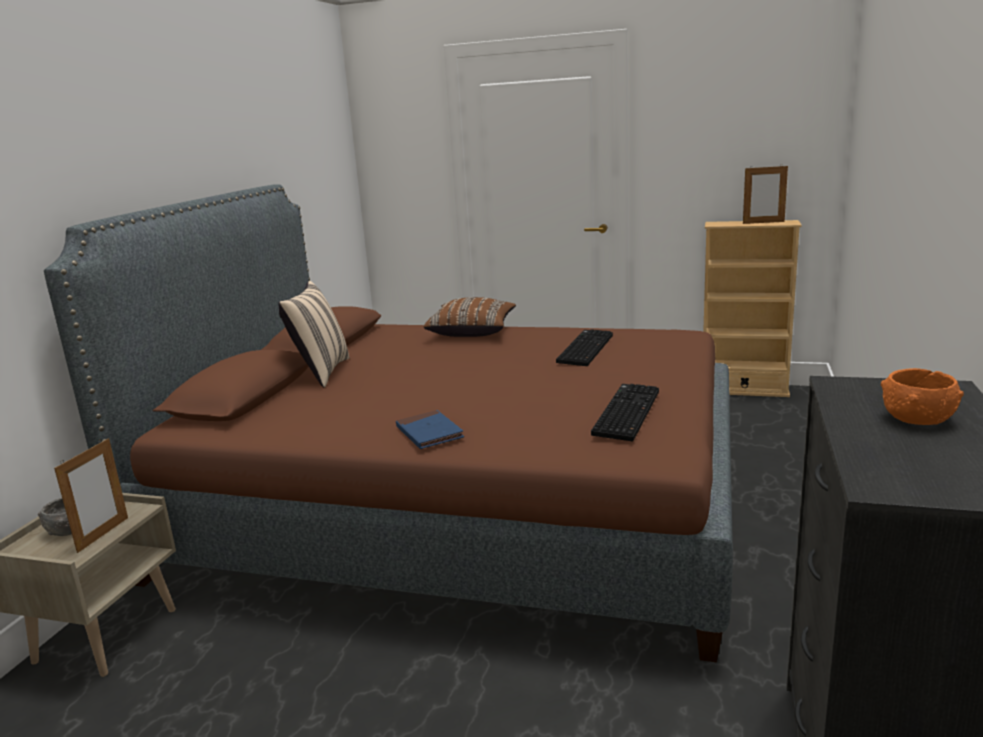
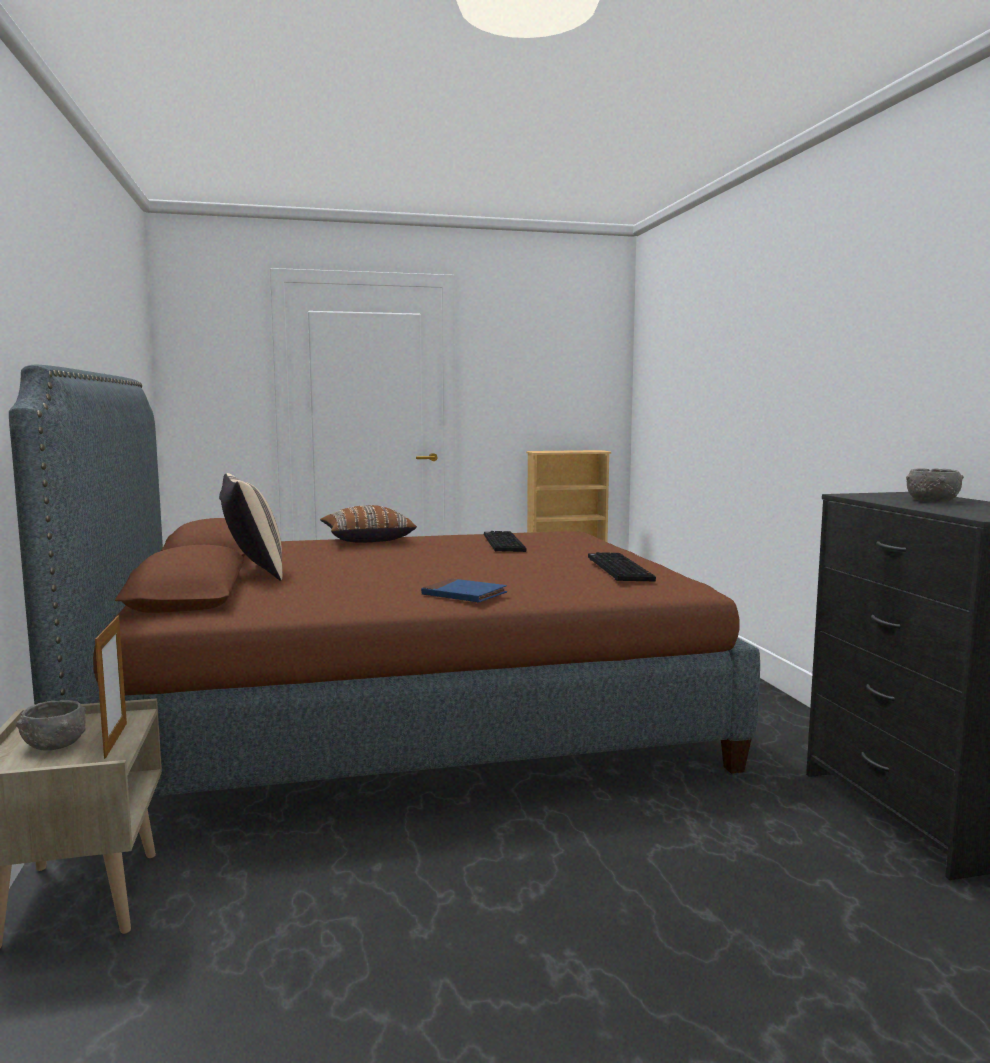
camera: 30 degrees left, 10 degrees down
(763, 222) = (578, 450): picture frame -> none
(917, 418) = (932, 501): orange bowl -> grey bowl

